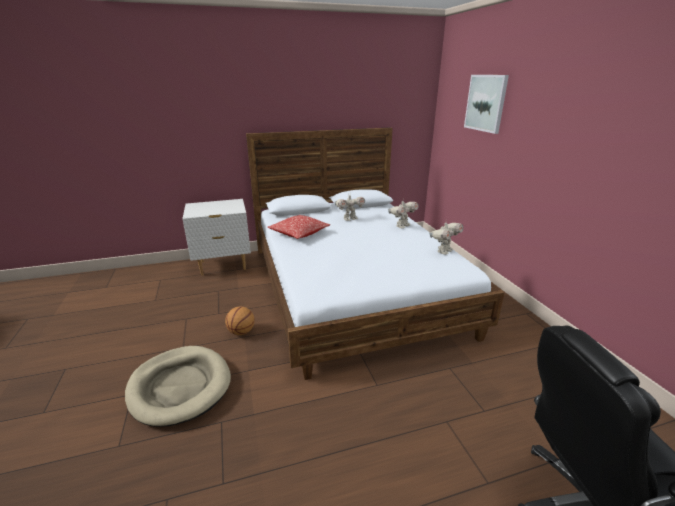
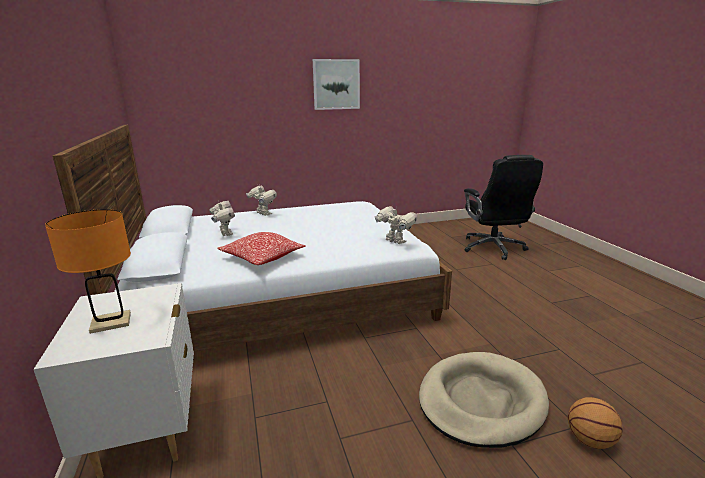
camera: 90 degrees left, 5 degrees down
(211, 207) = (110, 323): none -> orange table lamp
(241, 332) = (372, 369): basketball -> basketball (589, 440)
(443, 251) = (328, 205): toy robot -> toy robot (394, 242)
(486, 103) = (226, 84): picture -> picture (336, 84)

